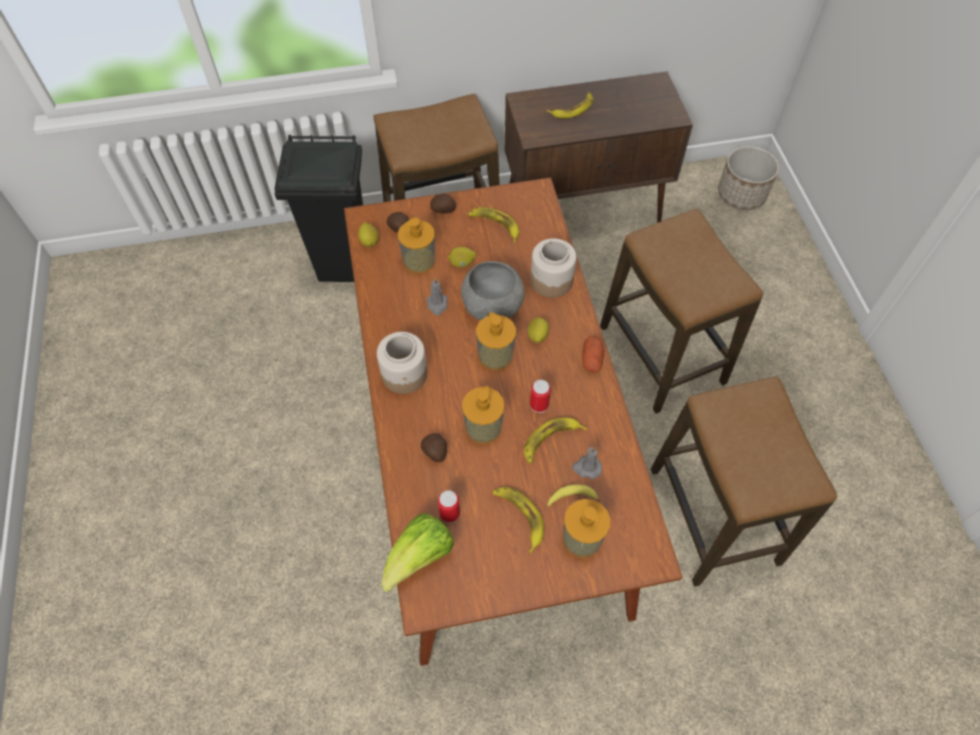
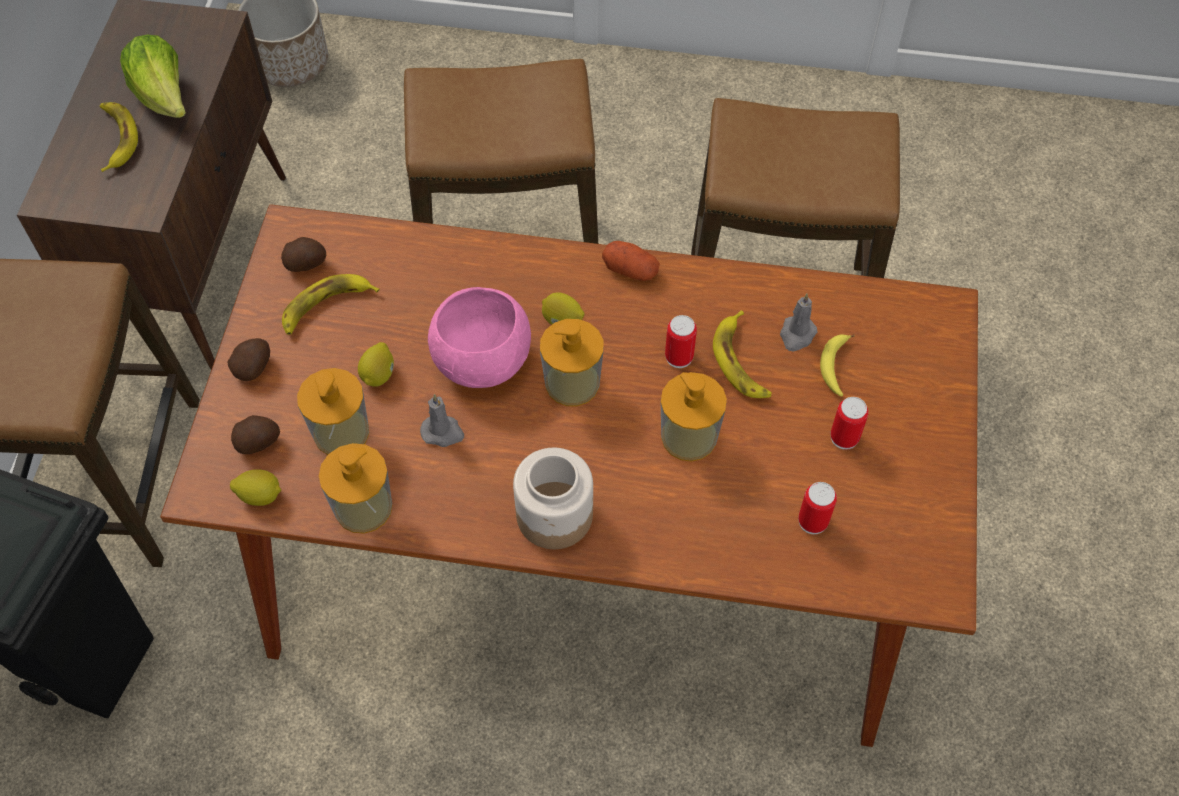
camera: 70 degrees left, 0 degrees up
(419, 557) = (868, 579): lettuce -> lettuce (164, 98)
(435, 452) = (708, 511): potato -> potato (306, 264)
(492, 307) = (483, 359): grey bowl -> pink bowl
(519, 517) = (844, 437): banana -> can
(551, 280) = (470, 270): jar -> none
(582, 538) = (896, 375): soap dispenser -> soap dispenser (363, 507)

